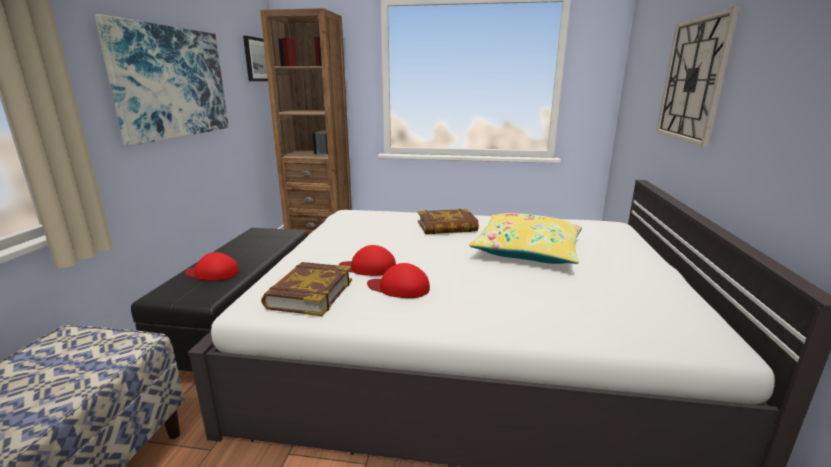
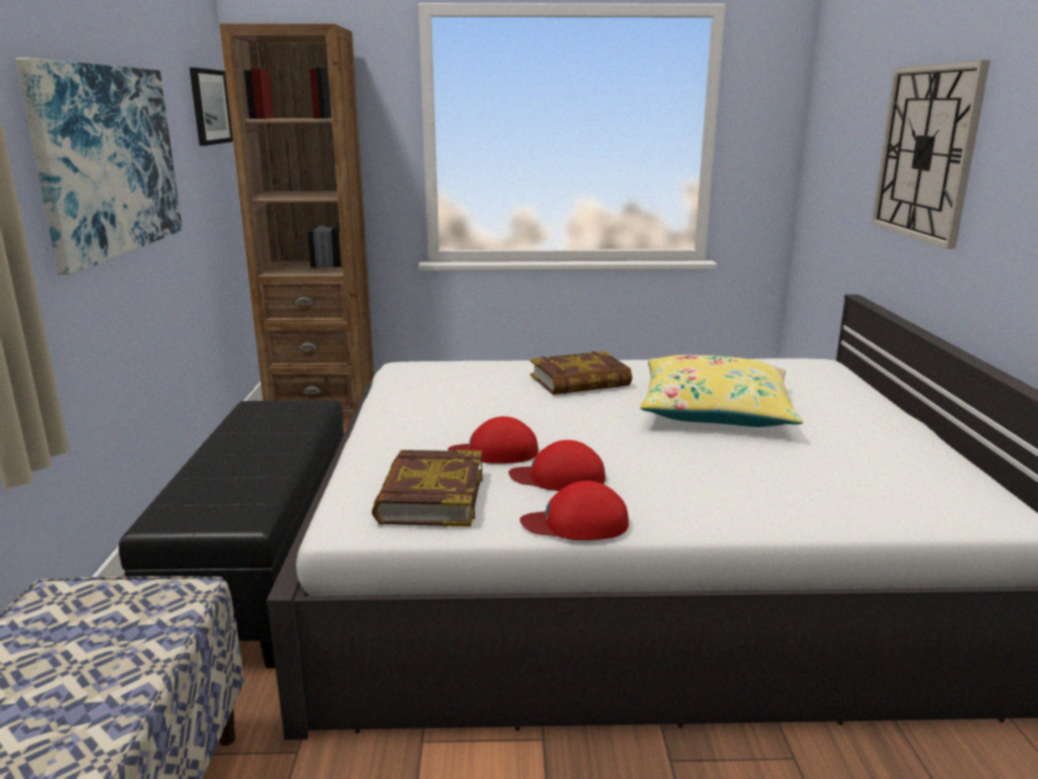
camera: 10 degrees left, 0 degrees up
(212, 273) = (227, 480): red cap -> red cap (576, 523)

